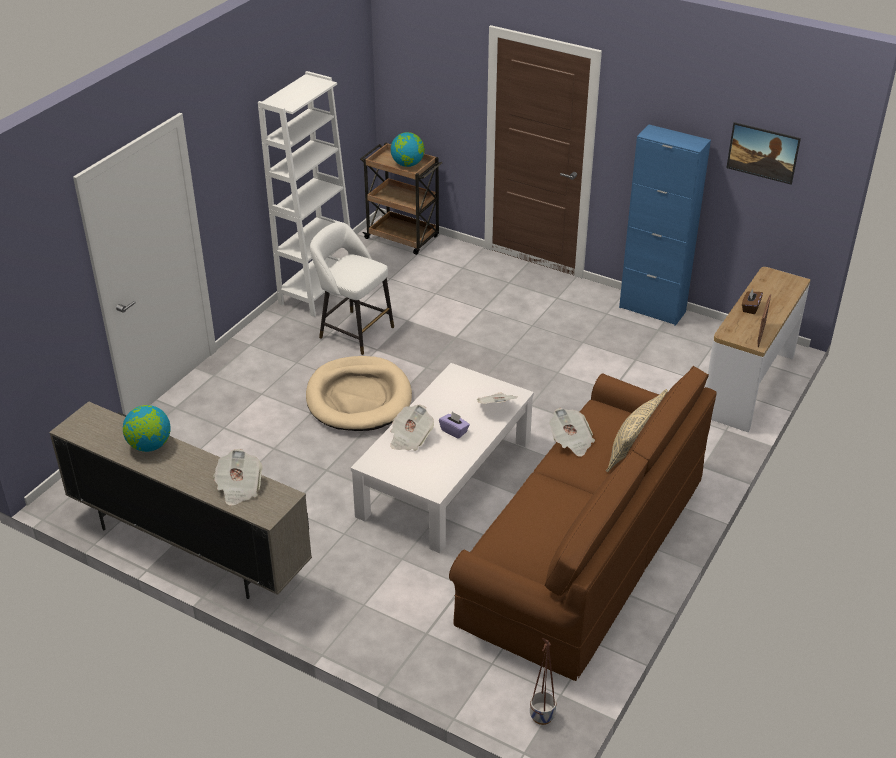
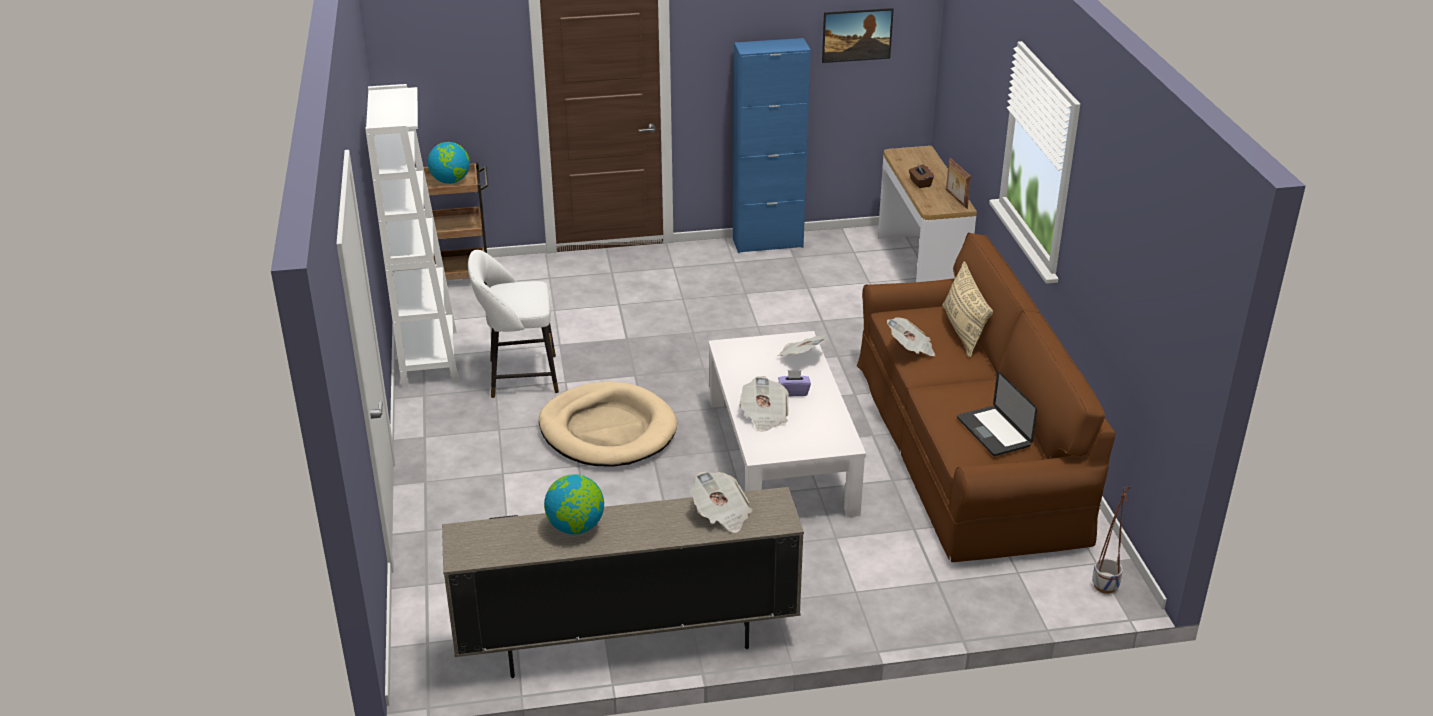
camera: 40 degrees left, 5 degrees down
(538, 540) = (993, 432): none -> laptop

